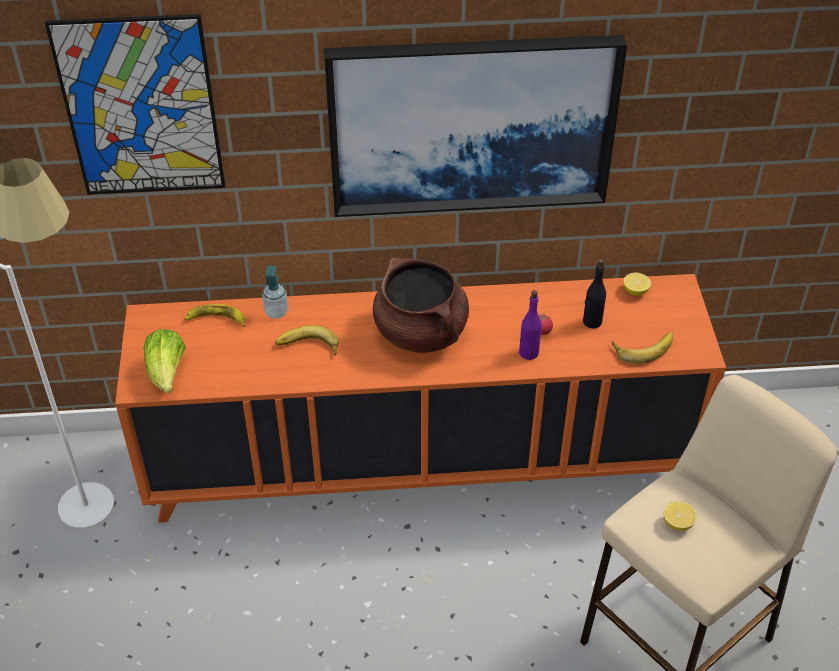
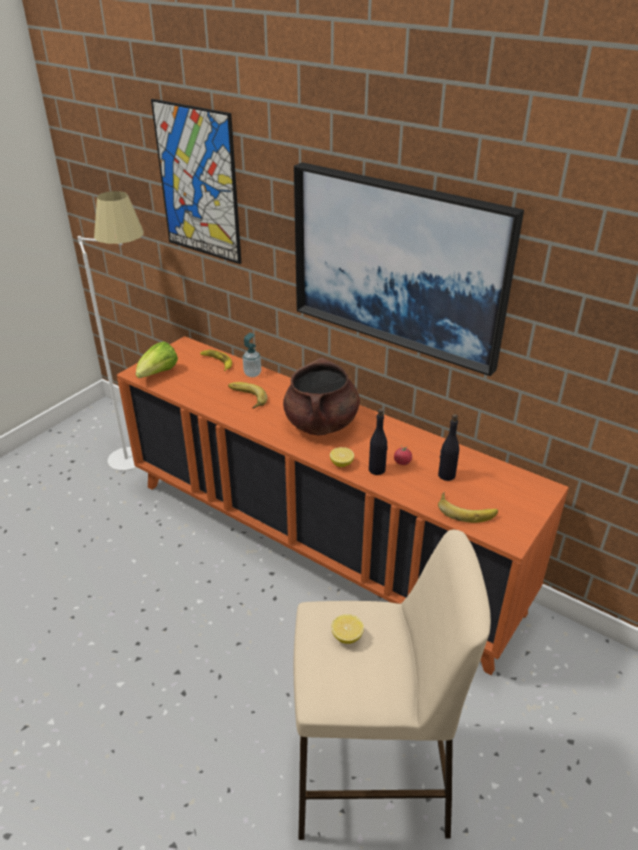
camera: 40 degrees right, 10 degrees down
(529, 352) = (377, 469): purple bottle -> black bottle
(635, 291) = (504, 474): lemon -> lemon (341, 463)

